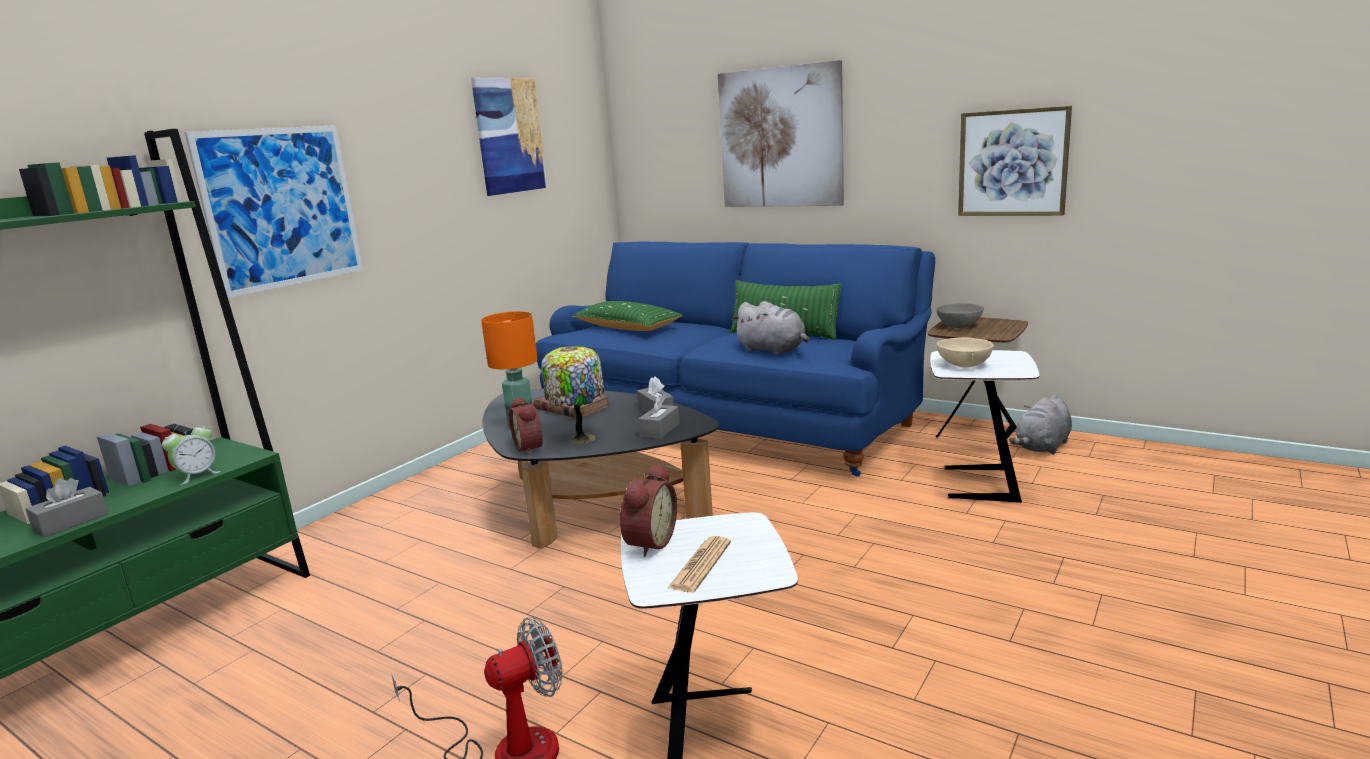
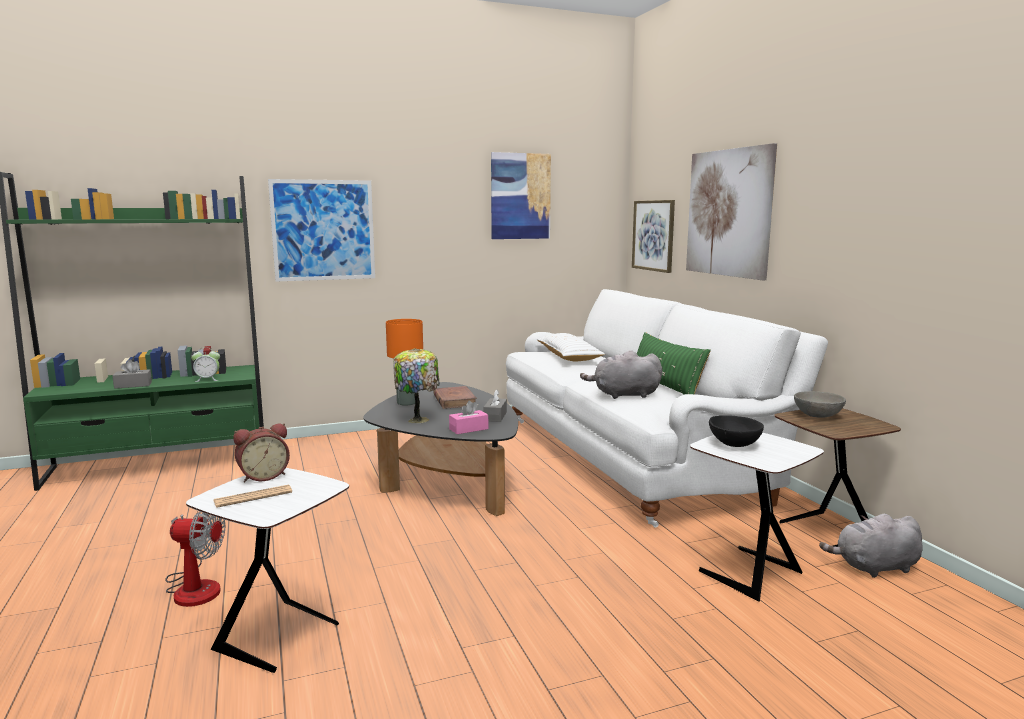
camera: 35 degrees right, 5 degrees down
(531, 447) = (384, 416): alarm clock -> none
(627, 328) = (568, 357): green pillow -> white pillow
(660, 430) = (468, 429): grey tissue box -> pink tissue box
(732, 421) = (633, 456): blue sofa -> white sofa
(773, 350) = (623, 395): grey plush toy -> grey plush toy turned 105 degrees clockwise
(965, 365) = (734, 445): beige bowl -> black bowl
(1012, 163) = (906, 254): picture -> picture (653, 235)

